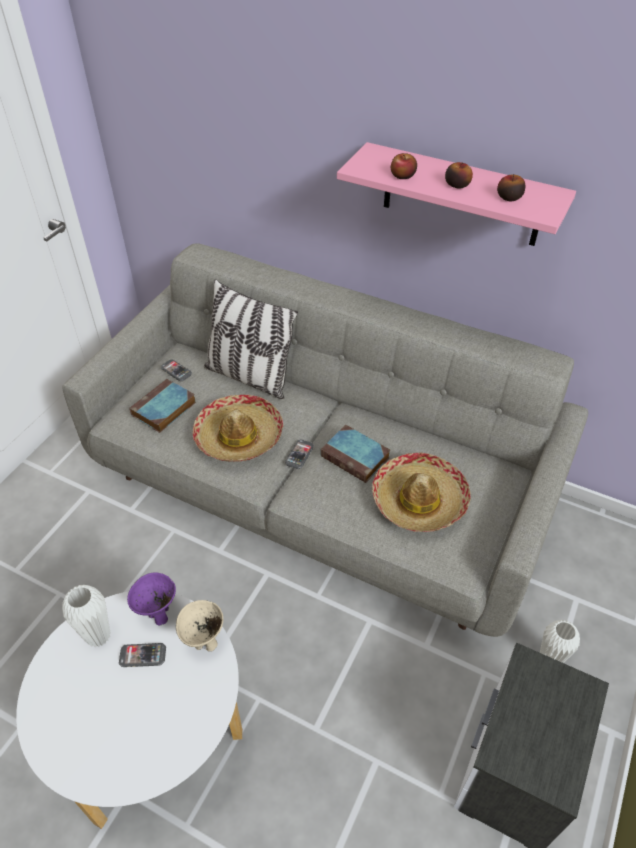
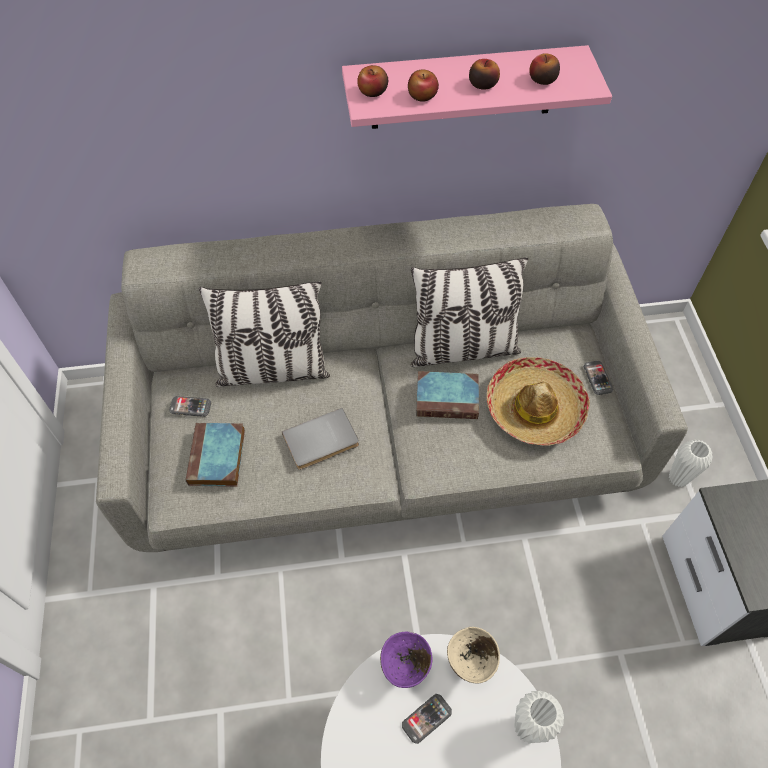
camera: 35 degrees left, 10 degrees up
(98, 636) = (369, 731): white vase -> white vase (528, 728)
(239, 436) = (321, 442): hat -> grey book
(299, 455) = (391, 426): phone -> phone (597, 378)
(370, 162) = (373, 92): none -> apple
(400, 432) = (463, 349): none -> pillow

